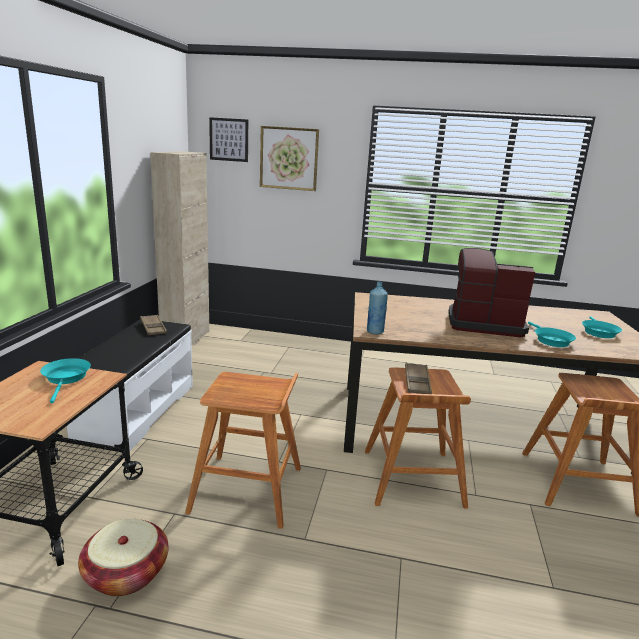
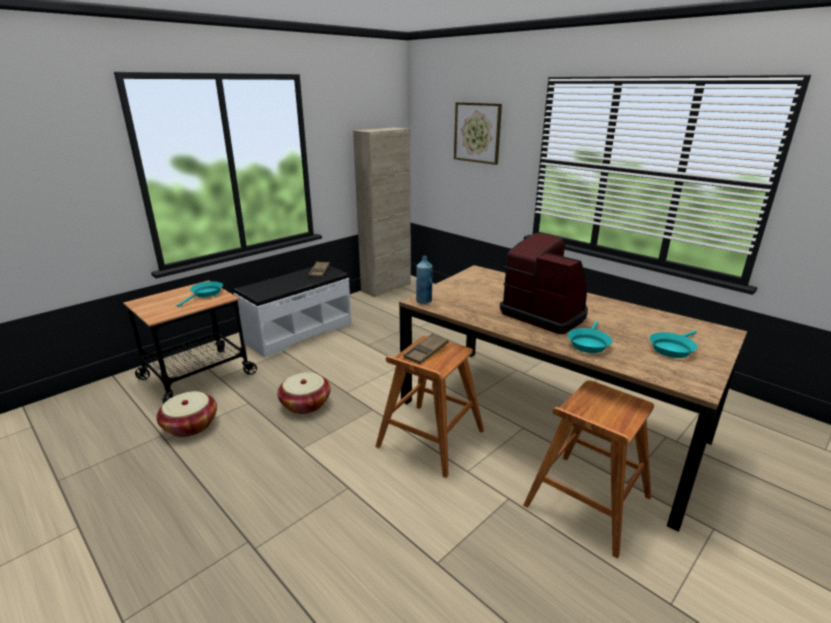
camera: 35 degrees right, 5 degrees up
(229, 139) = (434, 116): picture -> none
(248, 489) = (305, 404): brown stool -> basket

